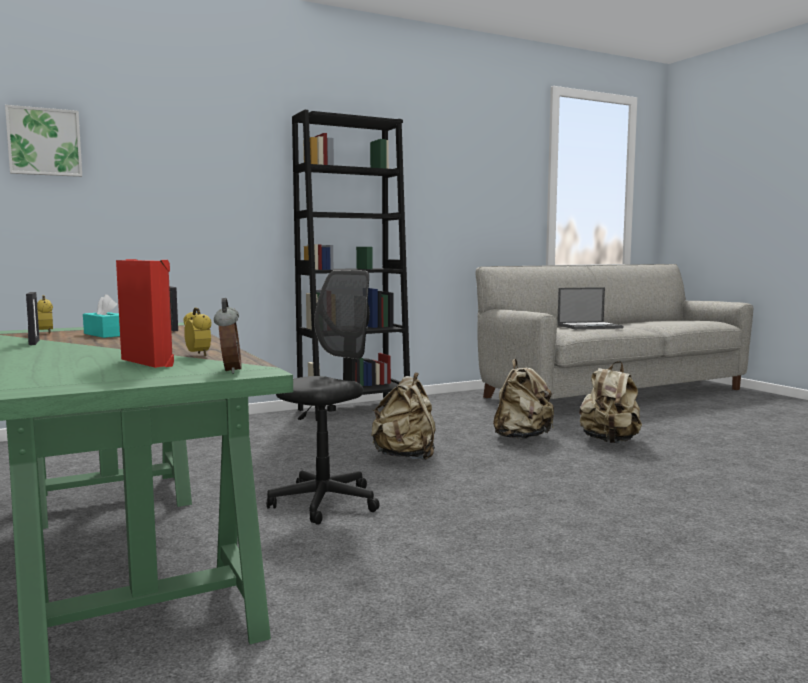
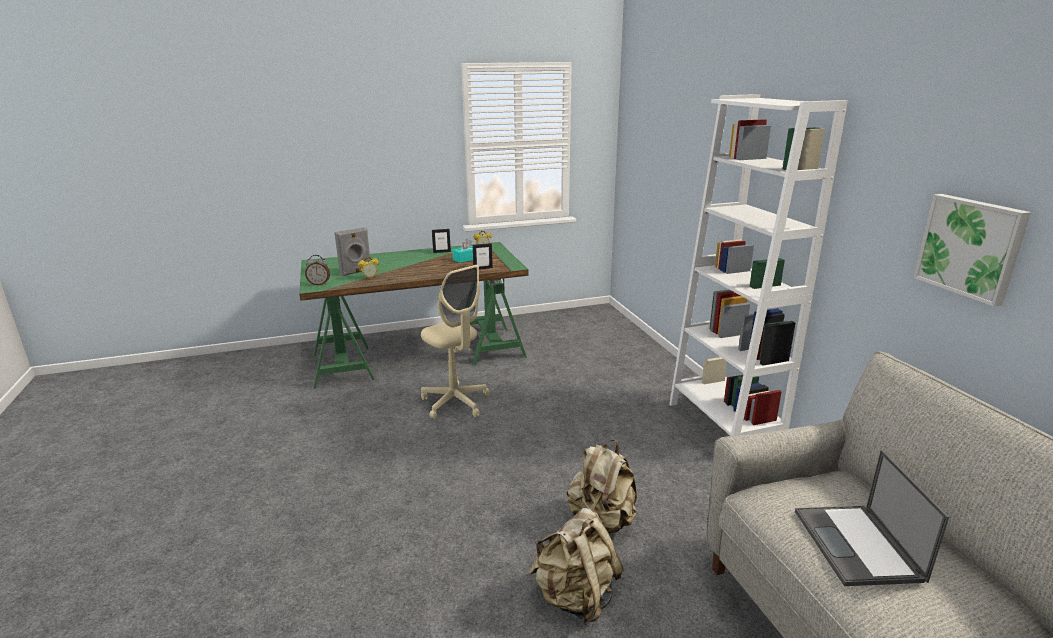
camera: 100 degrees right, 15 degrees up
(44, 142) = (639, 121): picture -> picture (971, 247)
(149, 362) = (356, 272): red speaker -> grey speaker
(325, 503) = (455, 402): black office chair -> beige office chair
(354, 410) = (723, 424): black bookcase -> white bookcase
(406, 457) = (547, 440): beige backpack -> none

